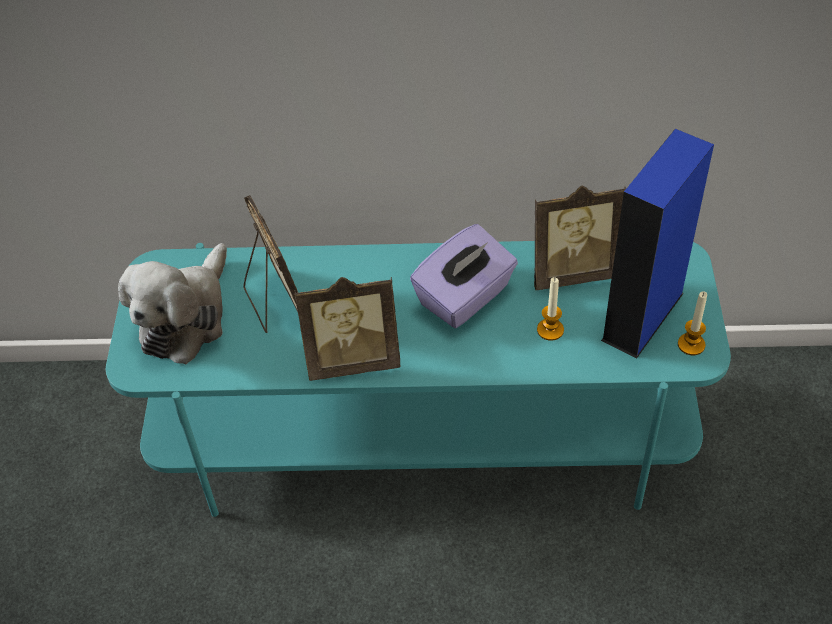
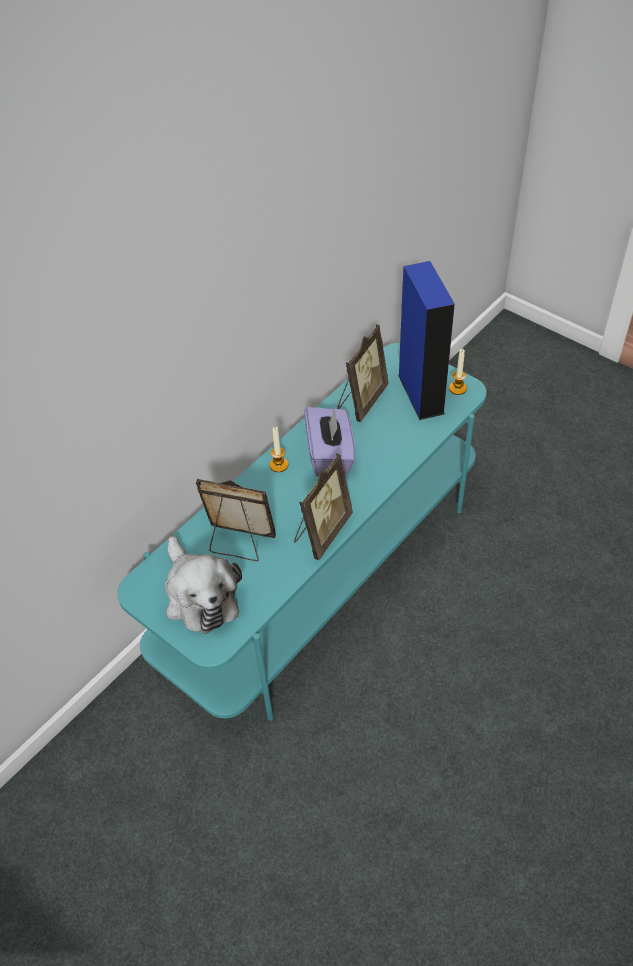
camera: 50 degrees left, 0 degrees up
(550, 330) = (391, 435): candle -> candle (279, 465)

